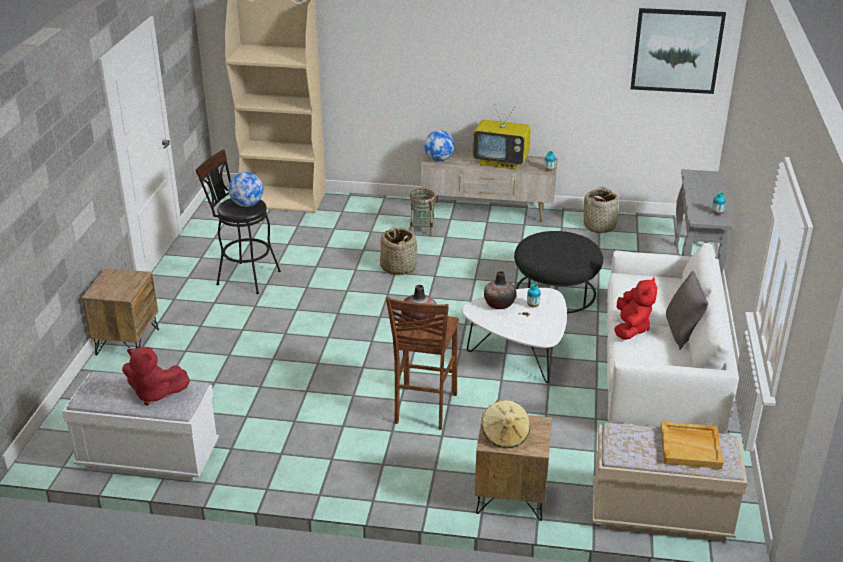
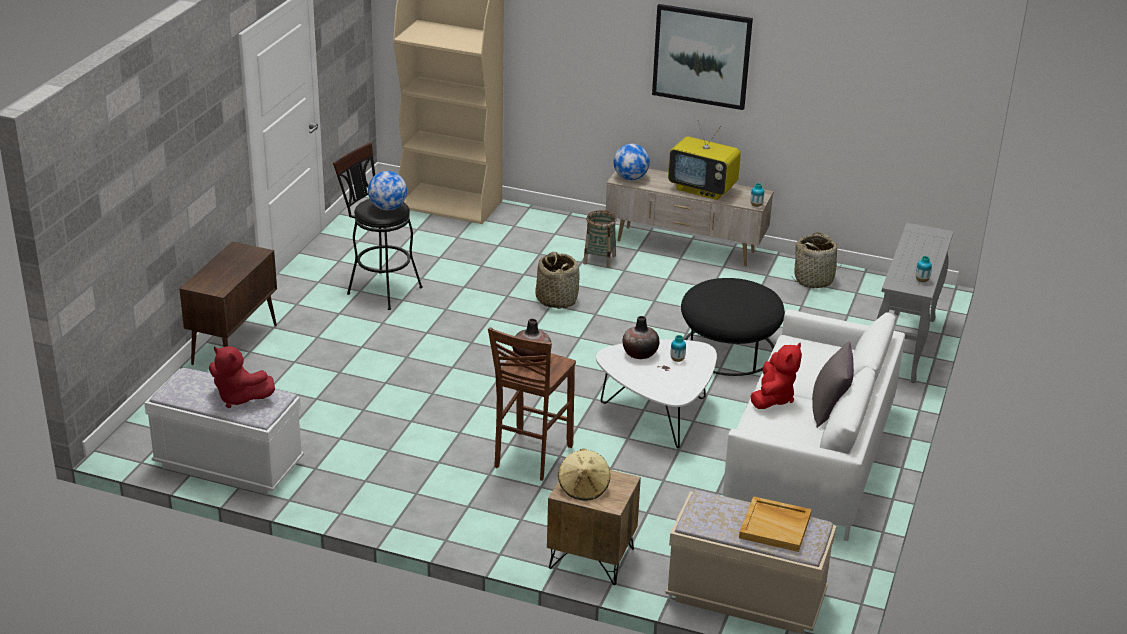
camera: 10 degrees right, 0 degrees up
(127, 342) = (235, 344): brown nightstand -> brown cabinet
(676, 50) = (918, 80): picture -> picture (701, 56)

